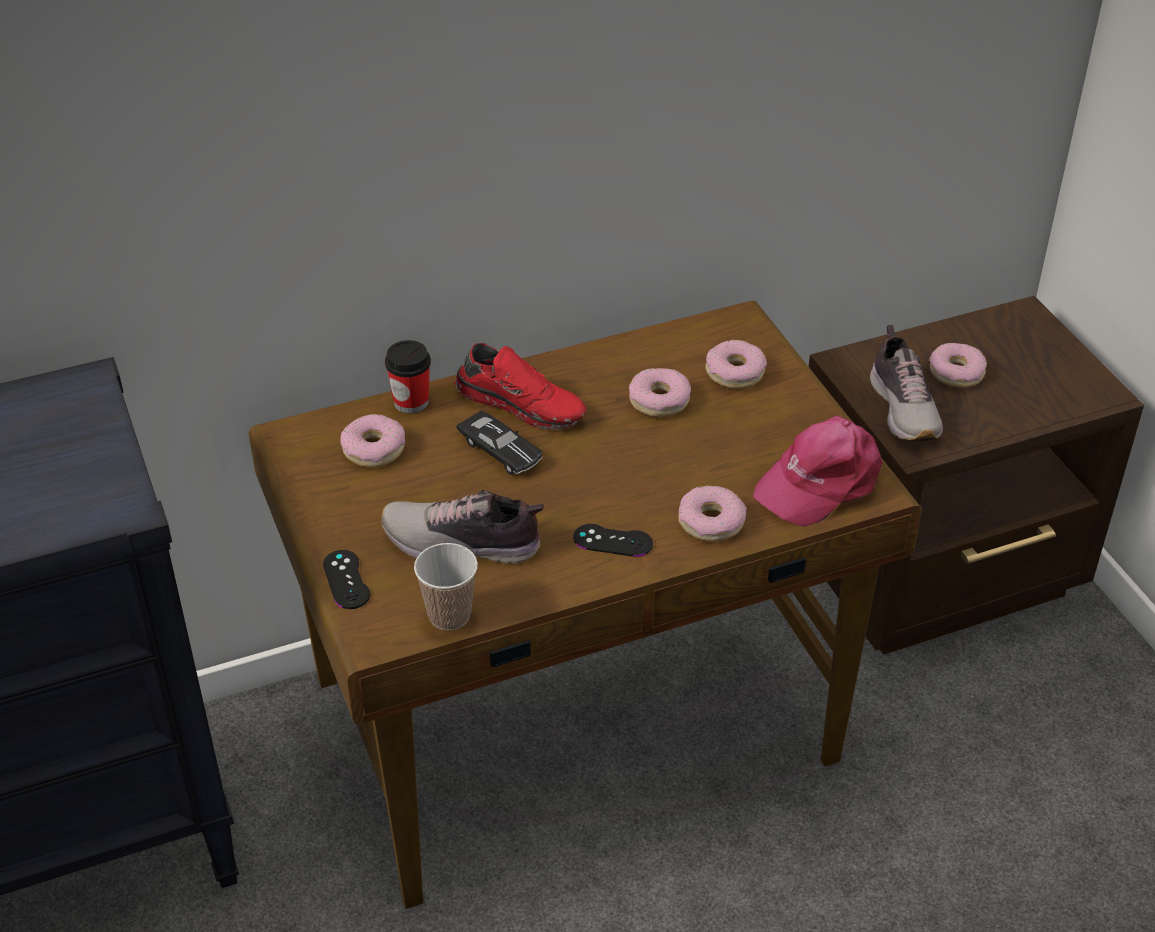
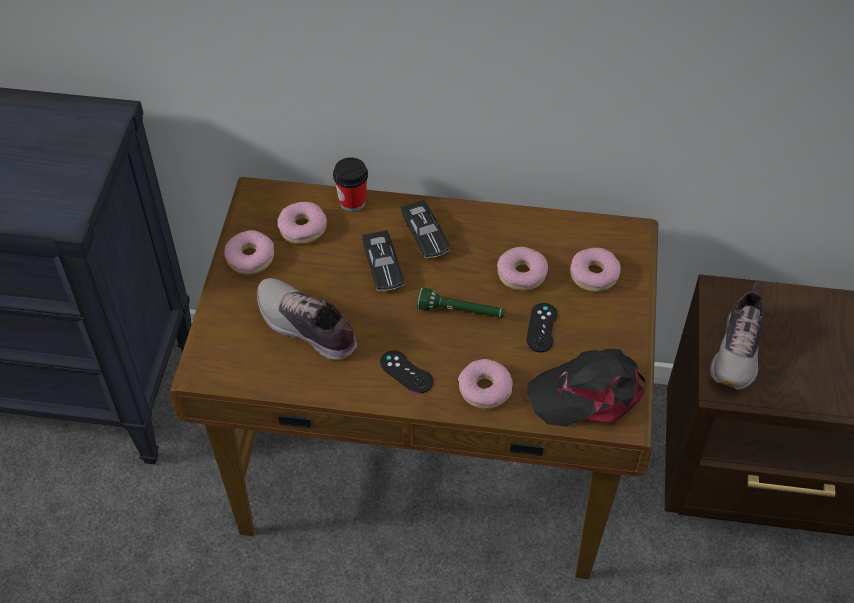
camera: 30 degrees right, 10 degrees up
(346, 580) = (216, 320): black game controller -> black game controller (541, 327)
(449, 615) = (260, 377): cup -> none
(522, 403) = (425, 235): red shoe -> black toy car
(624, 460) = (461, 312): none -> green flashlight
(820, 481) = (588, 393): pink cap -> black cap
(956, 372) = (804, 339): donut -> donut (250, 258)

